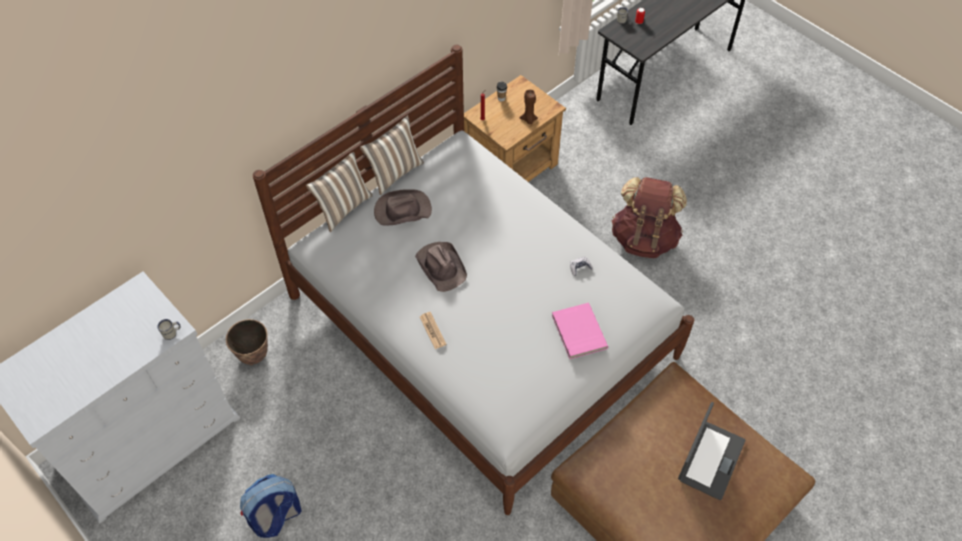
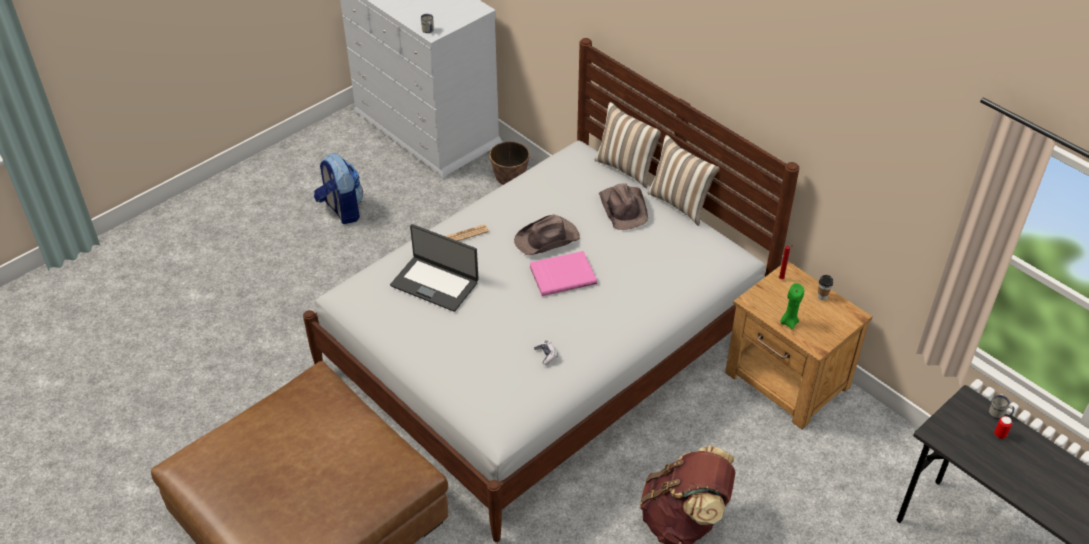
camera: 90 degrees right, 10 degrees down
(528, 120) = (789, 322): brown candle -> green candle
(578, 332) = (457, 349): pink book -> pink book (562, 275)
(710, 459) = (307, 491): laptop -> laptop (435, 283)

